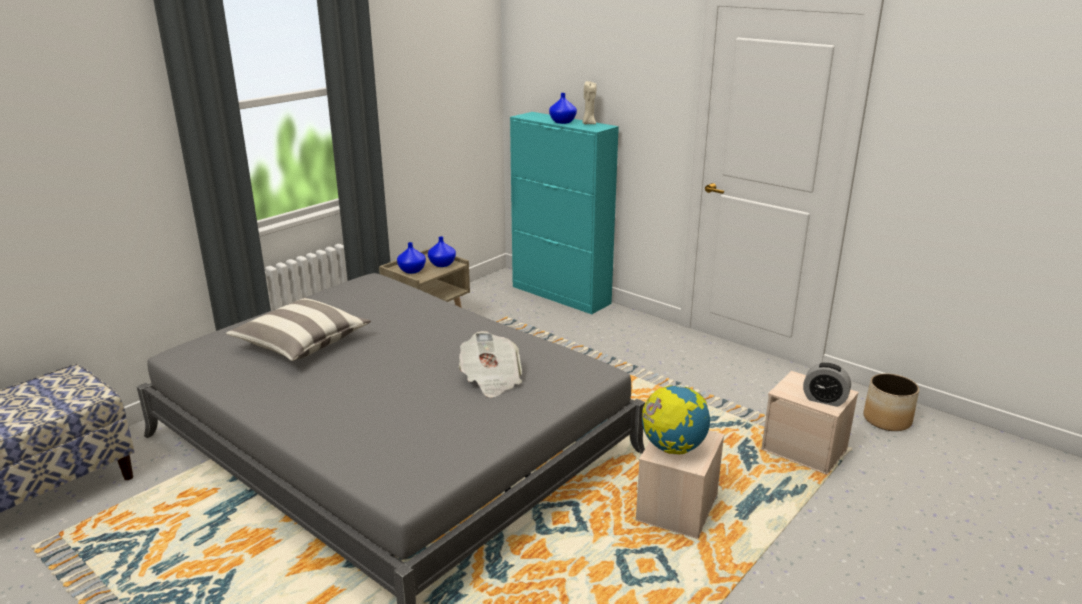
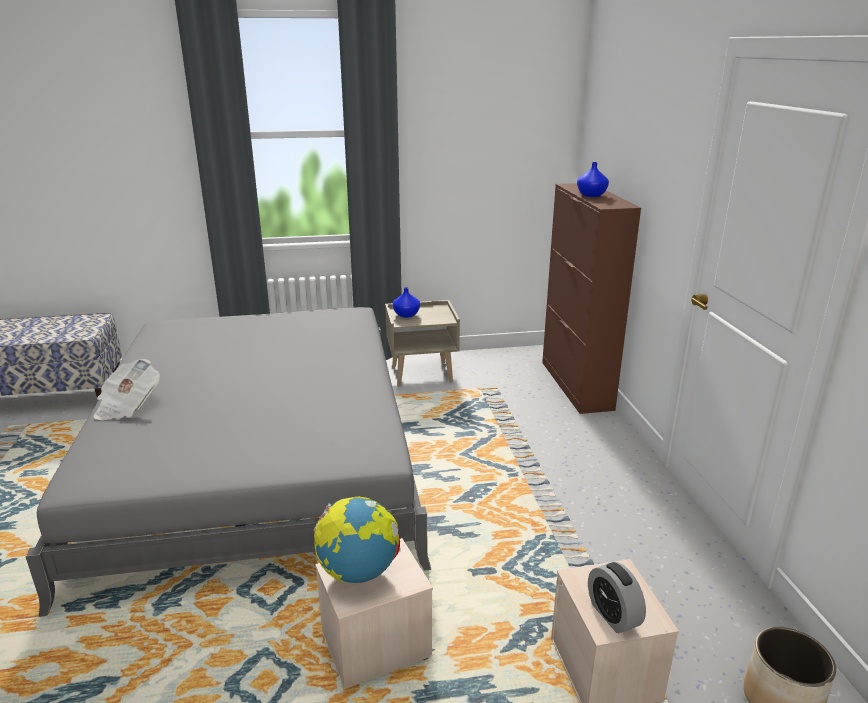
camera: 40 degrees right, 0 degrees up
(301, 343) = (229, 344): pillow -> none
(442, 264) = (437, 317): blue vase -> none
(491, 380) = (289, 425): newspaper -> newspaper (128, 406)
(561, 295) = (576, 385): turquoise cabinet -> brown cabinet
(588, 124) = (614, 200): beige candle -> none

